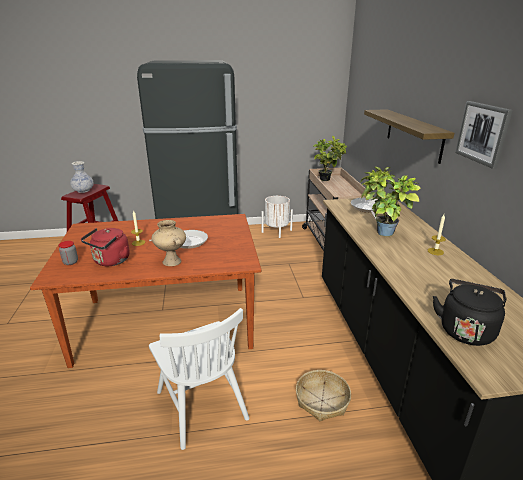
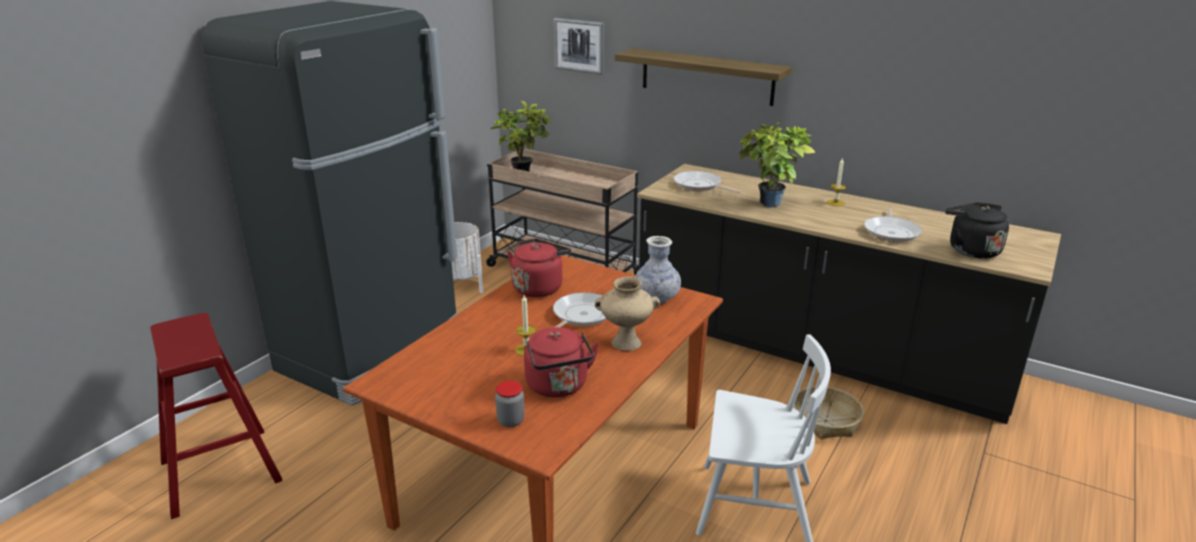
camera: 50 degrees left, 0 degrees up
(83, 191) = (179, 341): vase -> vase (657, 297)
(203, 223) = (539, 287): none -> red kettle
(428, 285) = (891, 232): none -> frying pan
(483, 133) = (841, 63): picture -> picture (580, 45)

